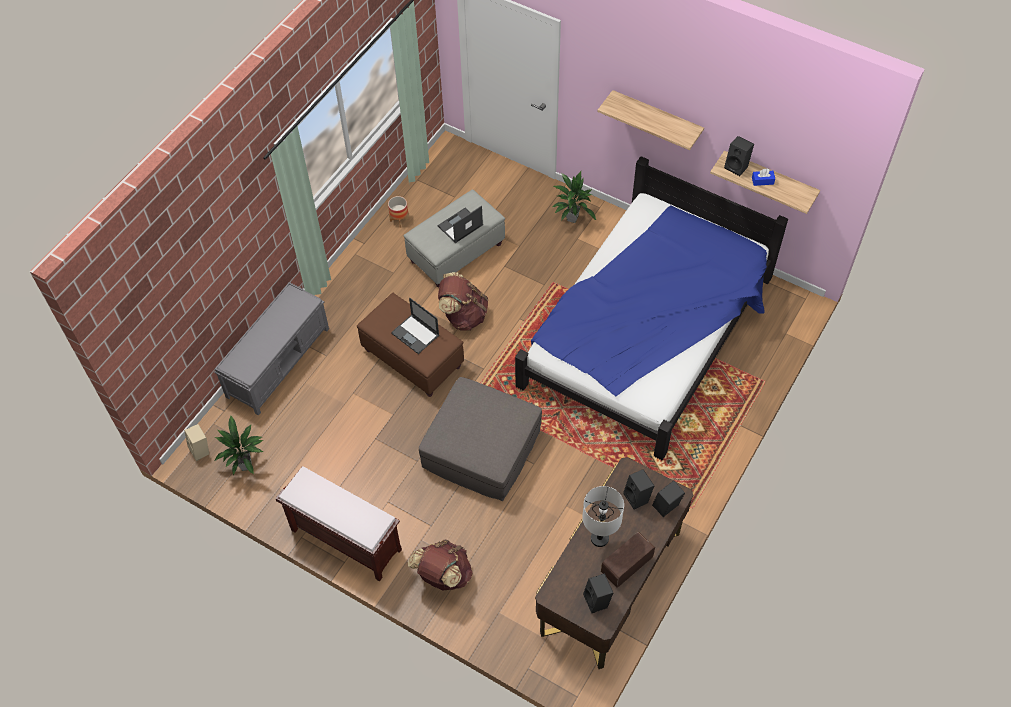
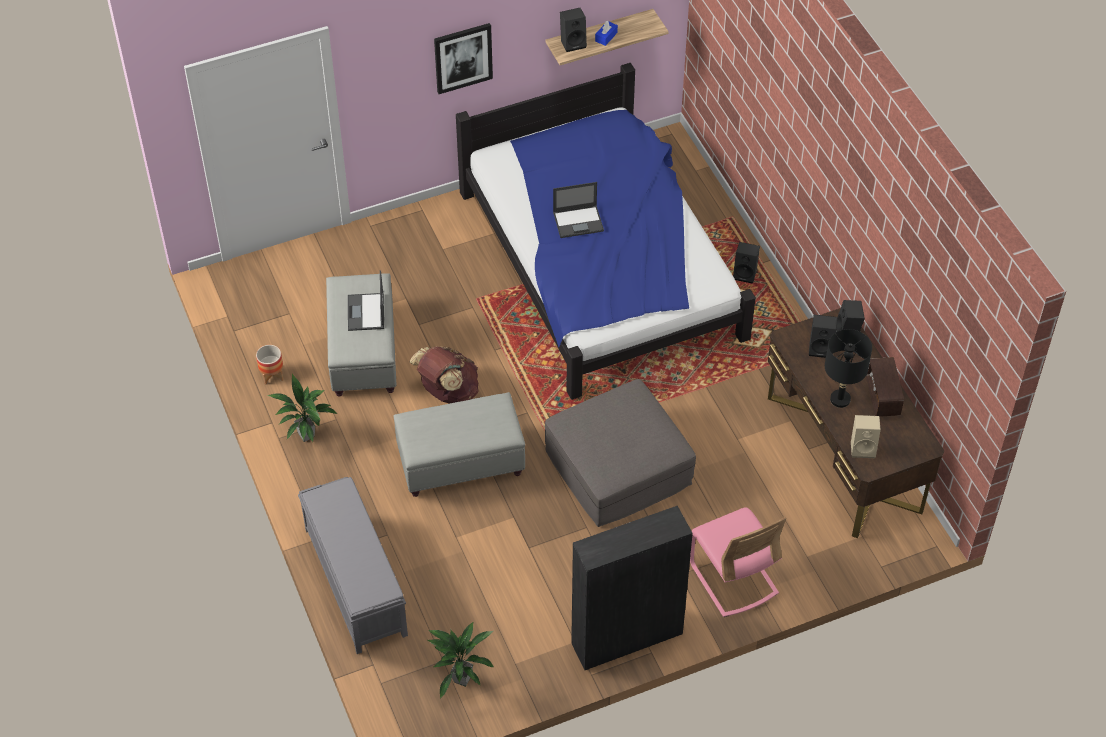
camera: 55 degrees left, 5 degrees down
(201, 450) = (405, 711): beige speaker -> beige speaker (863, 448)
(345, 540) = (626, 638): brown bench -> black cabinet
(413, 359) = (461, 462): brown ottoman -> grey ottoman
(416, 334) = (467, 423): laptop -> laptop (579, 221)
(443, 576) = (733, 578): brown backpack -> pink chair
(572, 219) = (414, 239): potted plant -> potted plant (306, 436)
(598, 601) = (901, 437): black speaker -> black speaker (745, 274)
(599, 538) = (840, 399): white table lamp -> black table lamp
(656, 117) = (463, 57): shelf -> picture

